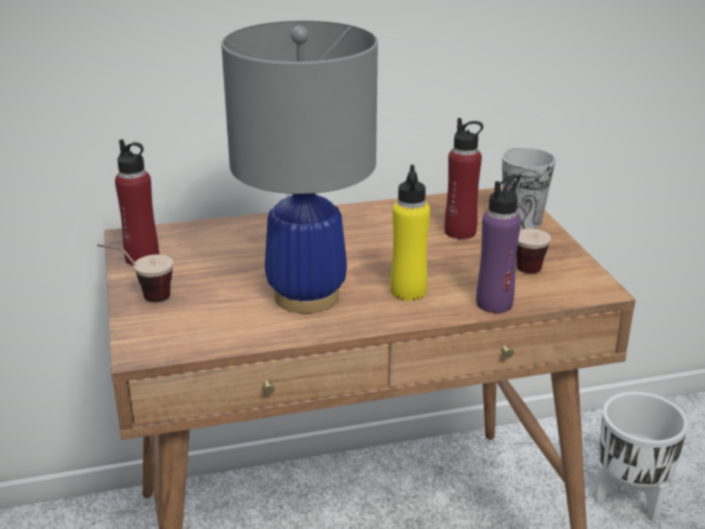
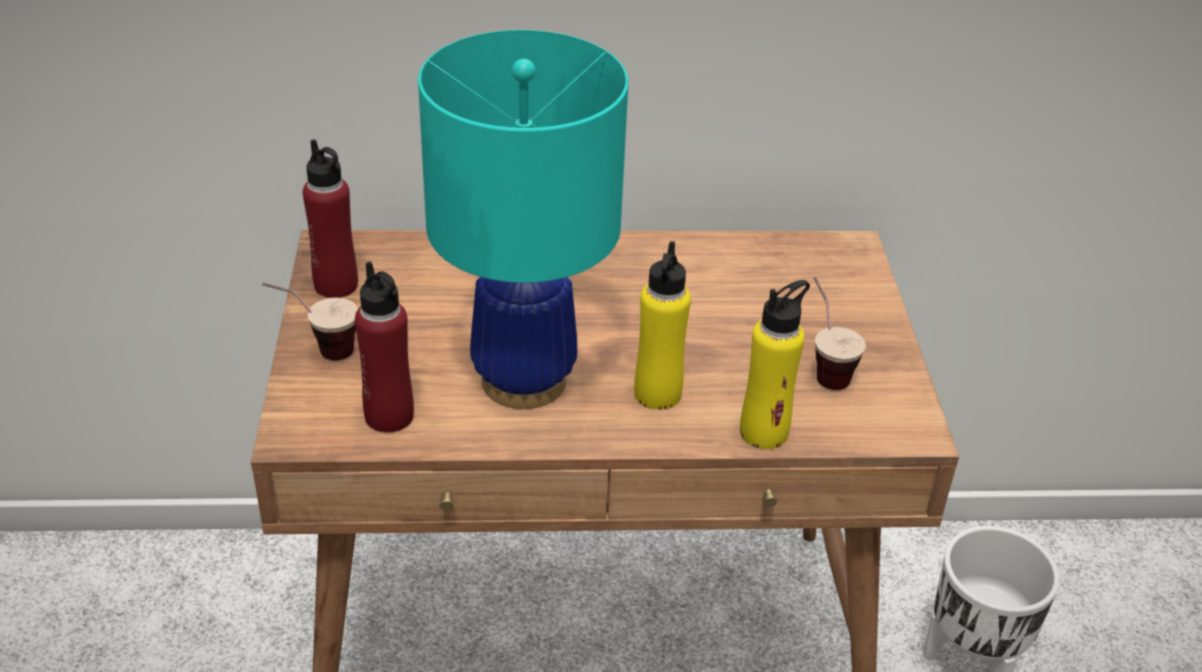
camera: 10 degrees right, 10 degrees up
(306, 296) = (523, 381): grey table lamp -> turquoise table lamp
(460, 232) = (763, 303): red bottle -> red bottle (389, 416)
(494, 303) = (764, 432): purple bottle -> yellow bottle
(522, 222) = (855, 298): cup -> none

